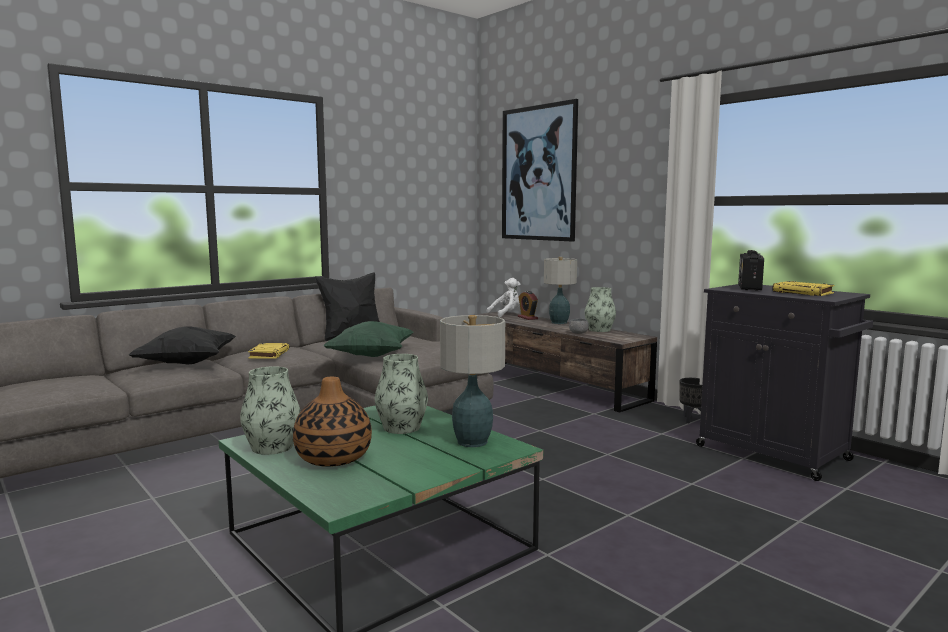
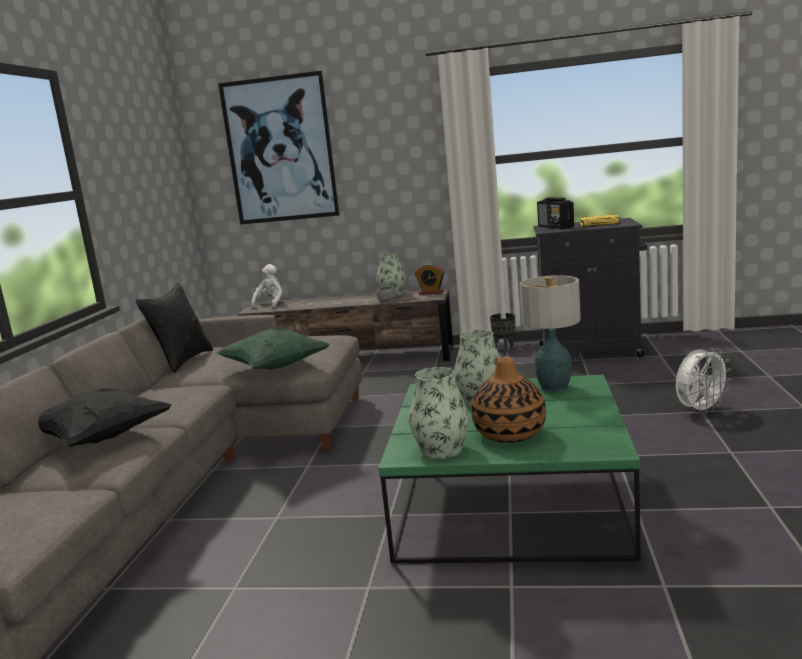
camera: 40 degrees left, 5 degrees up
(269, 354) = (168, 399): yellow book -> none
(527, 318) = (301, 301): alarm clock -> alarm clock (431, 293)
(558, 322) = (341, 298): table lamp -> none
(740, 561) = (700, 410): none -> white fan

